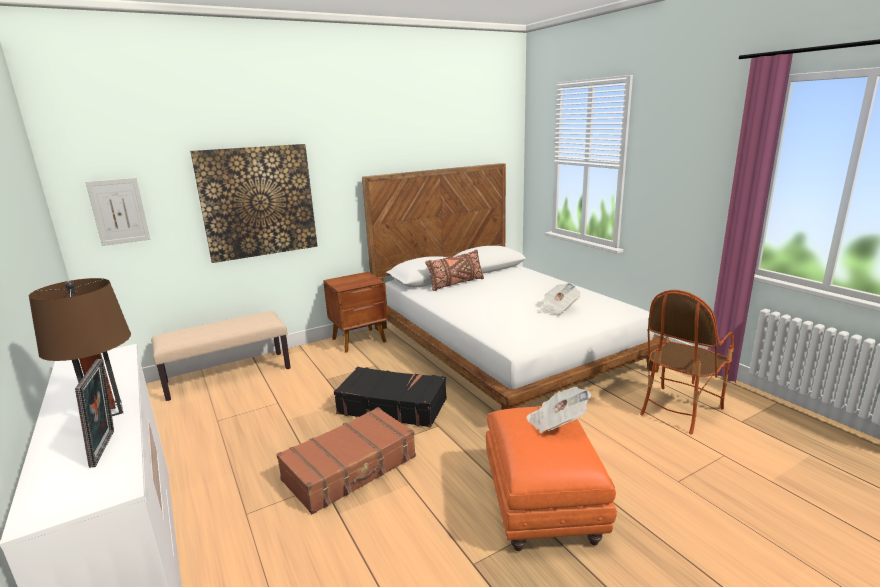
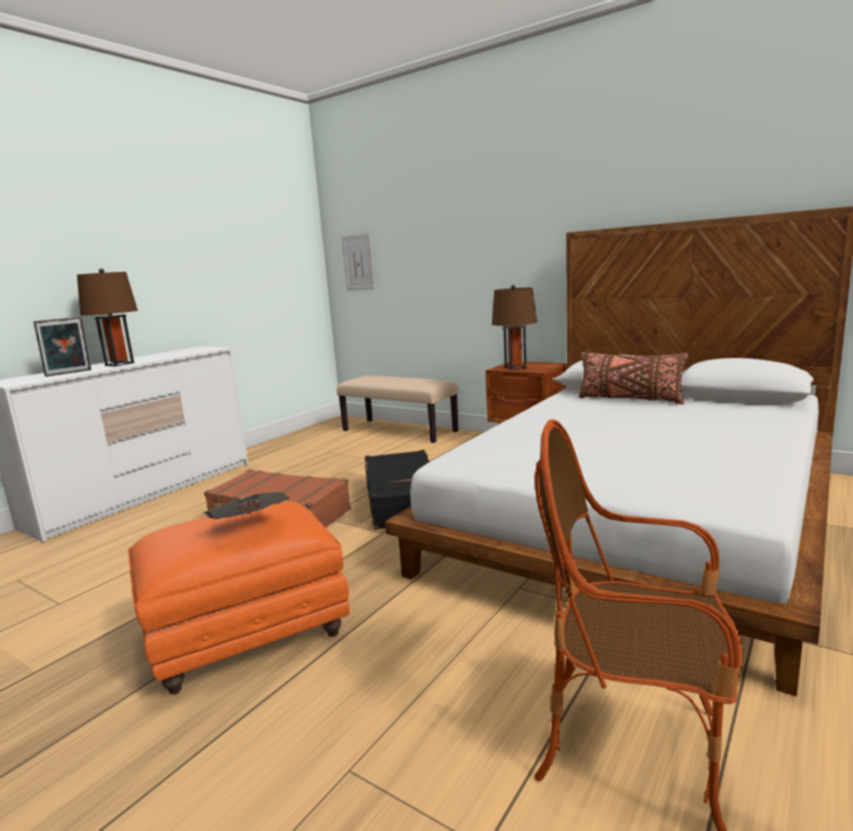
camera: 65 degrees right, 5 degrees down
(258, 202) = (456, 260): picture -> none
(351, 283) = (515, 367): none -> brown table lamp
(558, 309) = (632, 459): newspaper -> none

